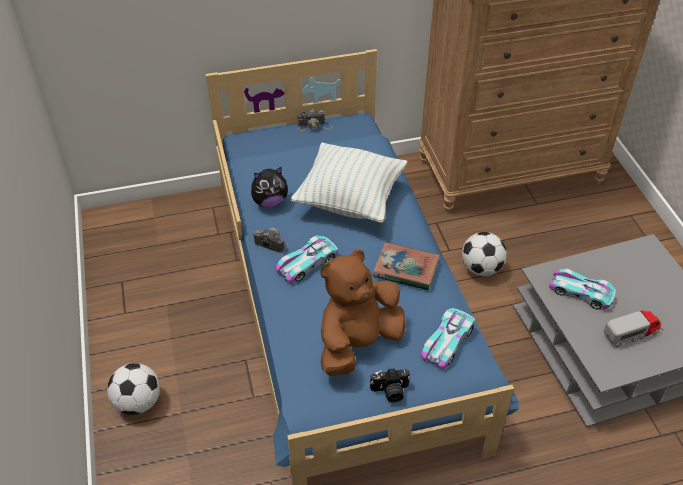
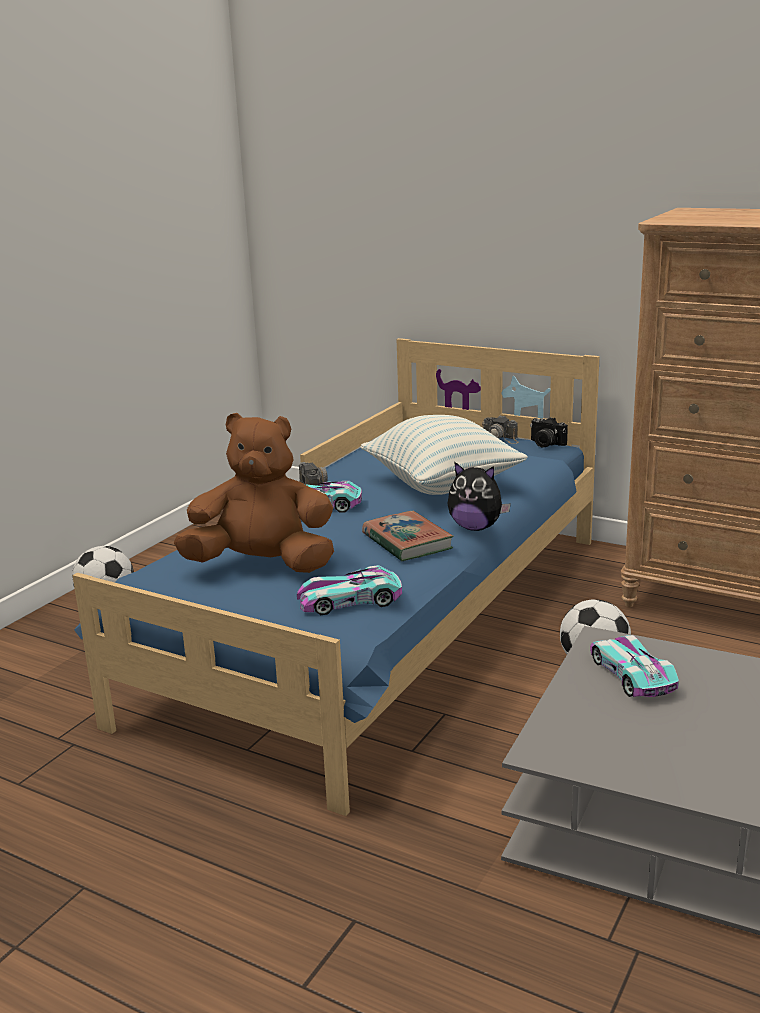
camera: 45 degrees right, 25 degrees down
(270, 202) = (363, 464): plush toy -> plush toy (476, 527)
(390, 392) = (226, 605): camera -> camera (545, 444)
(631, 333) = (644, 738): toy truck -> none

